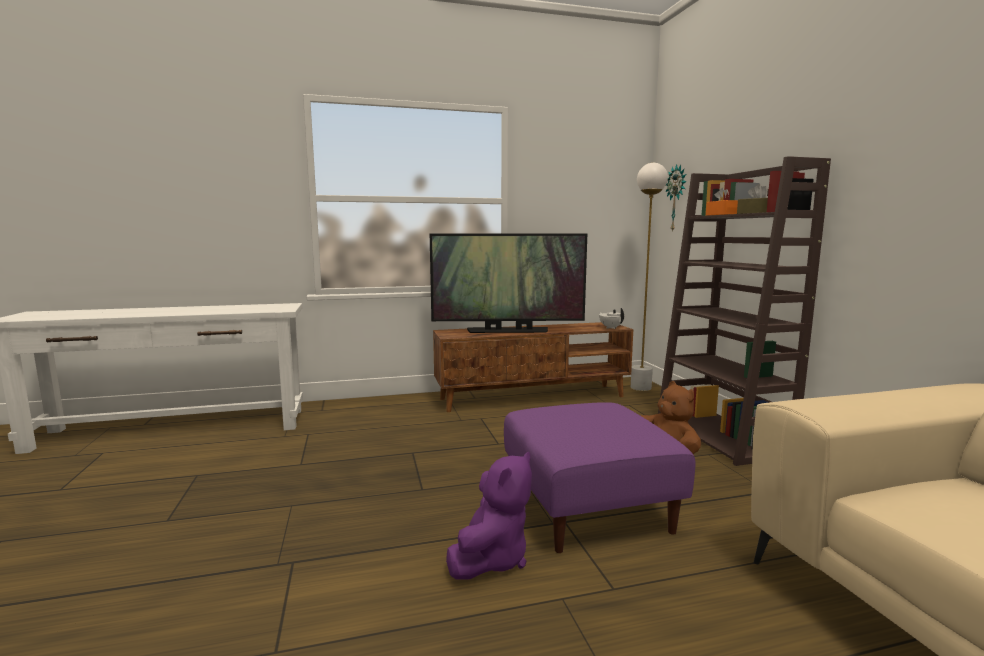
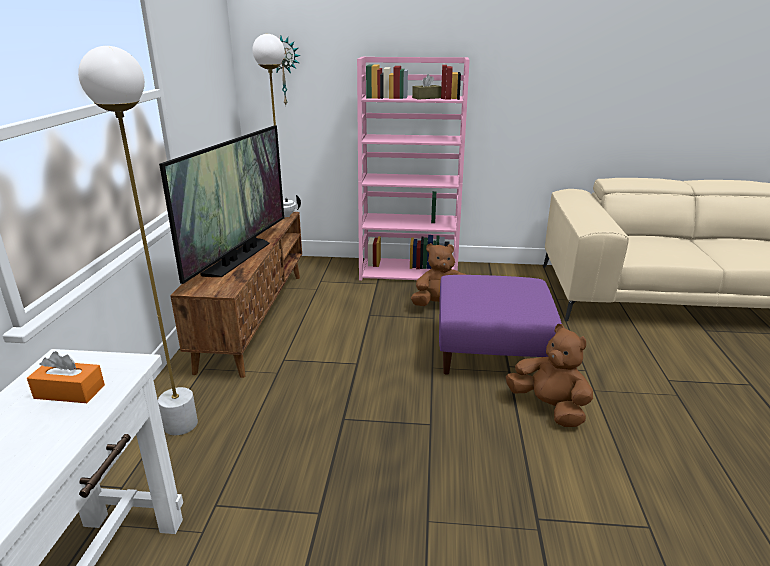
camera: 70 degrees left, 15 degrees up
(383, 409) = (181, 425): none -> white floor lamp
(491, 558) = (549, 407): purple plush toy -> brown plush toy
(722, 215) = (393, 98): orange tissue box -> orange tissue box (69, 392)
(722, 436) = (410, 271): brown bookcase -> pink bookcase

